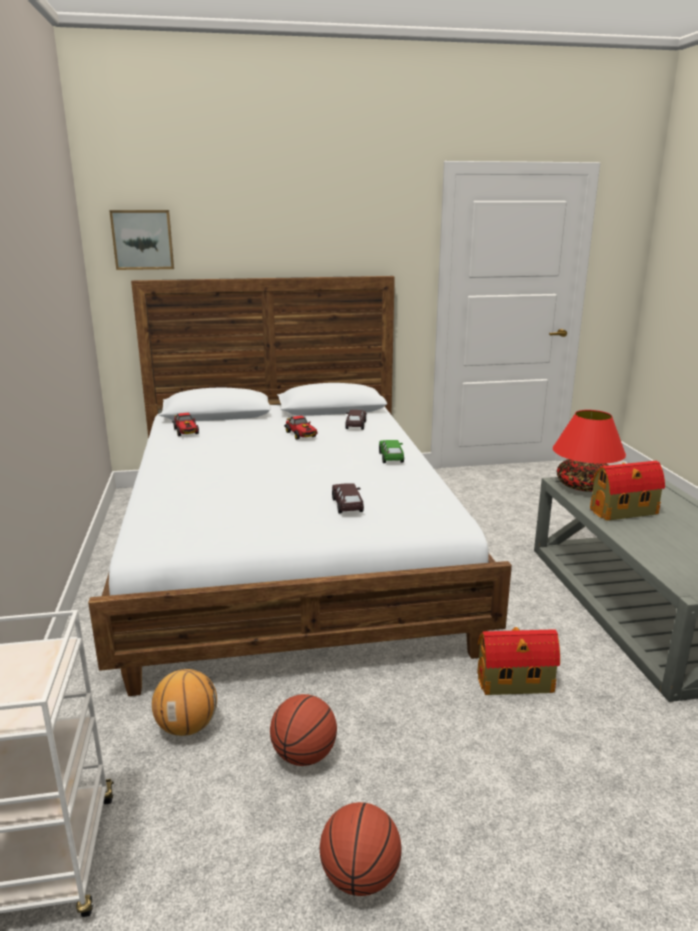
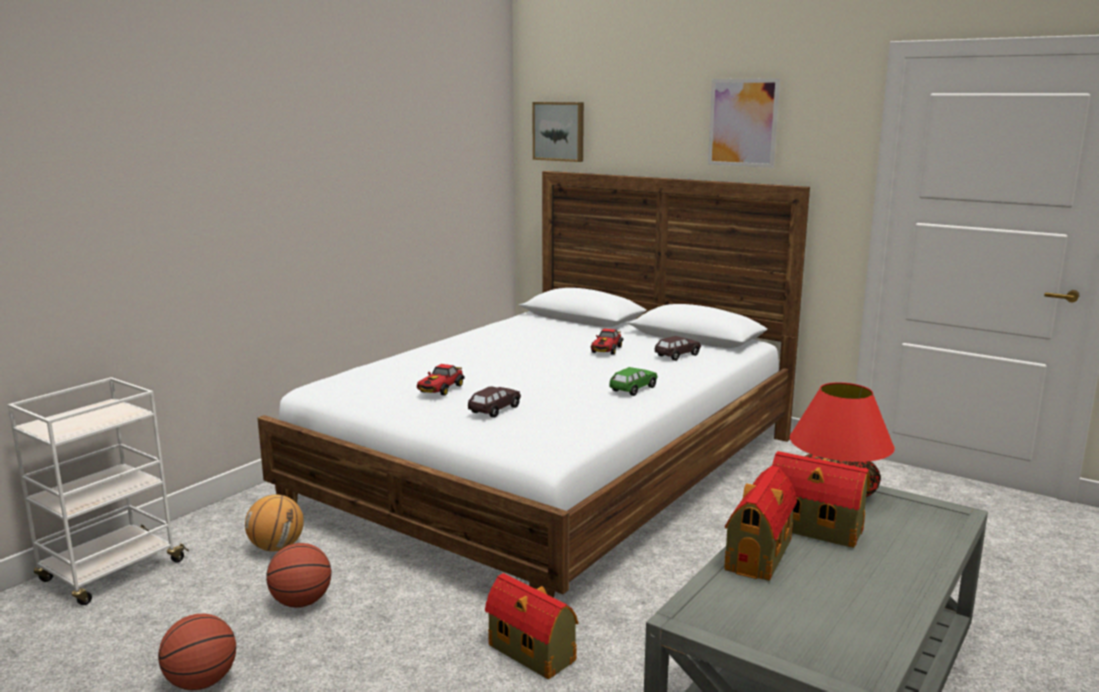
camera: 45 degrees right, 5 degrees down
(186, 432) = (522, 324): toy car -> toy car (440, 390)
(333, 226) = (743, 122): none -> picture
(637, 537) = (759, 554): none -> toy house

